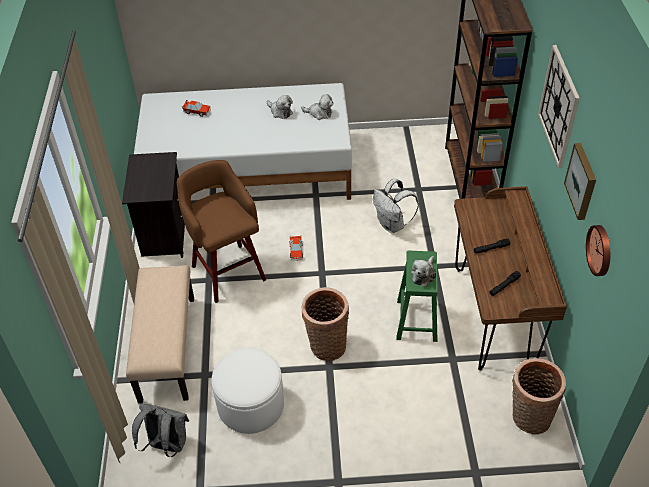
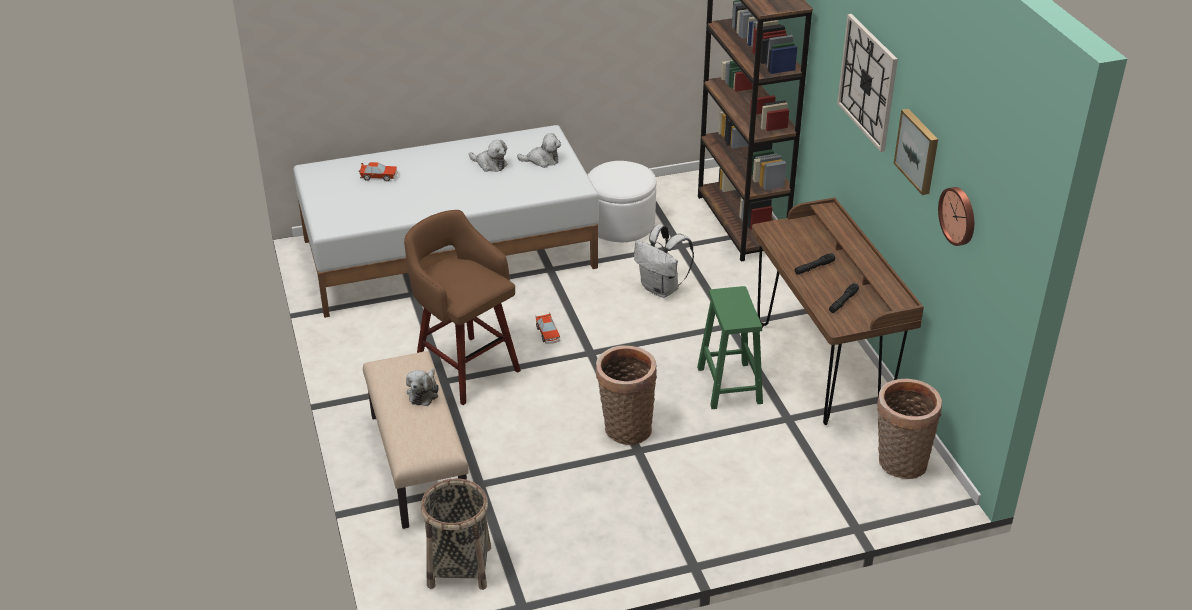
camera: 15 degrees left, 10 degrees down
(163, 235) = (361, 340): black nightstand -> none
(166, 445) = (459, 567): grey backpack -> basket
(250, 405) = (552, 506): white ottoman -> white ottoman (620, 223)
(424, 275) = (739, 311): plush toy -> plush toy (423, 393)

